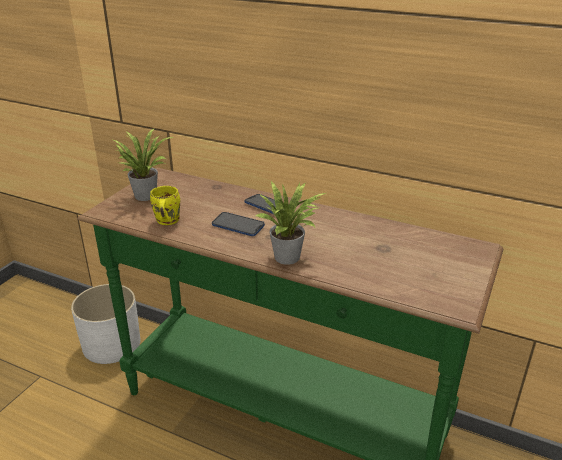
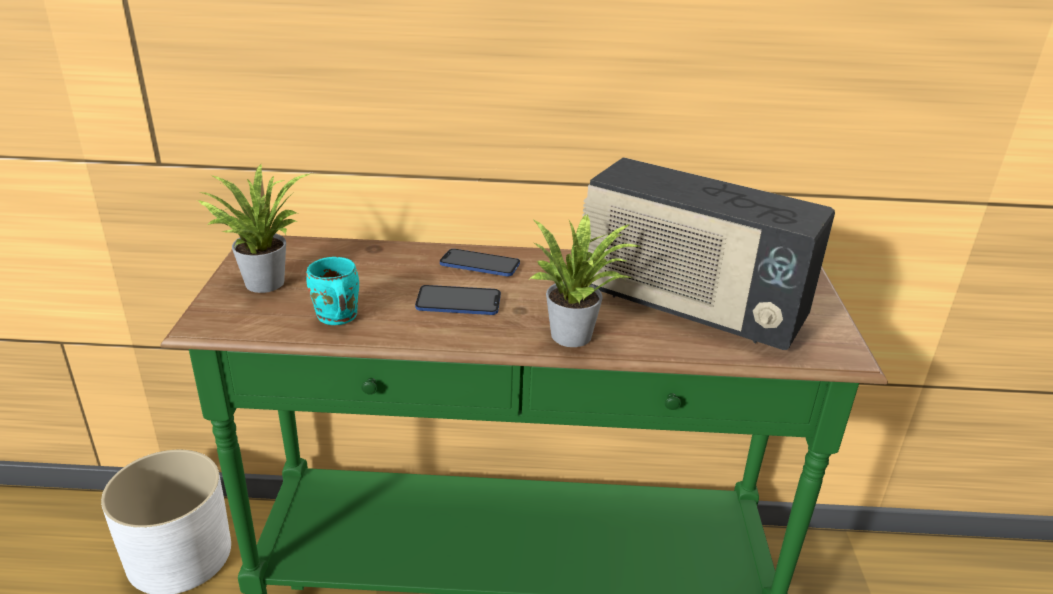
camera: 25 degrees left, 0 degrees up
(166, 221) = (335, 318): yellow mug -> turquoise mug
(376, 255) = (688, 307): none -> radio

